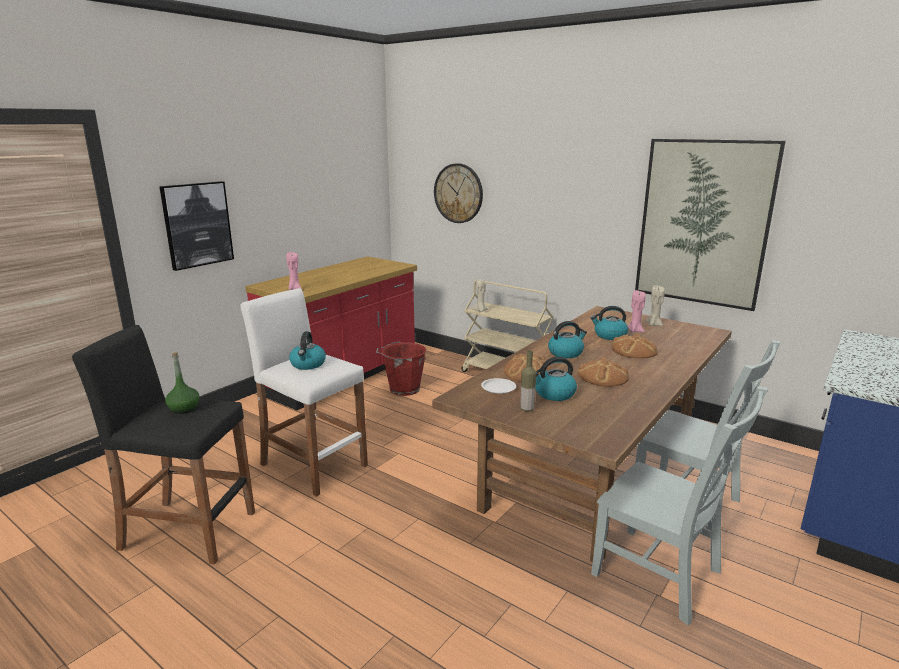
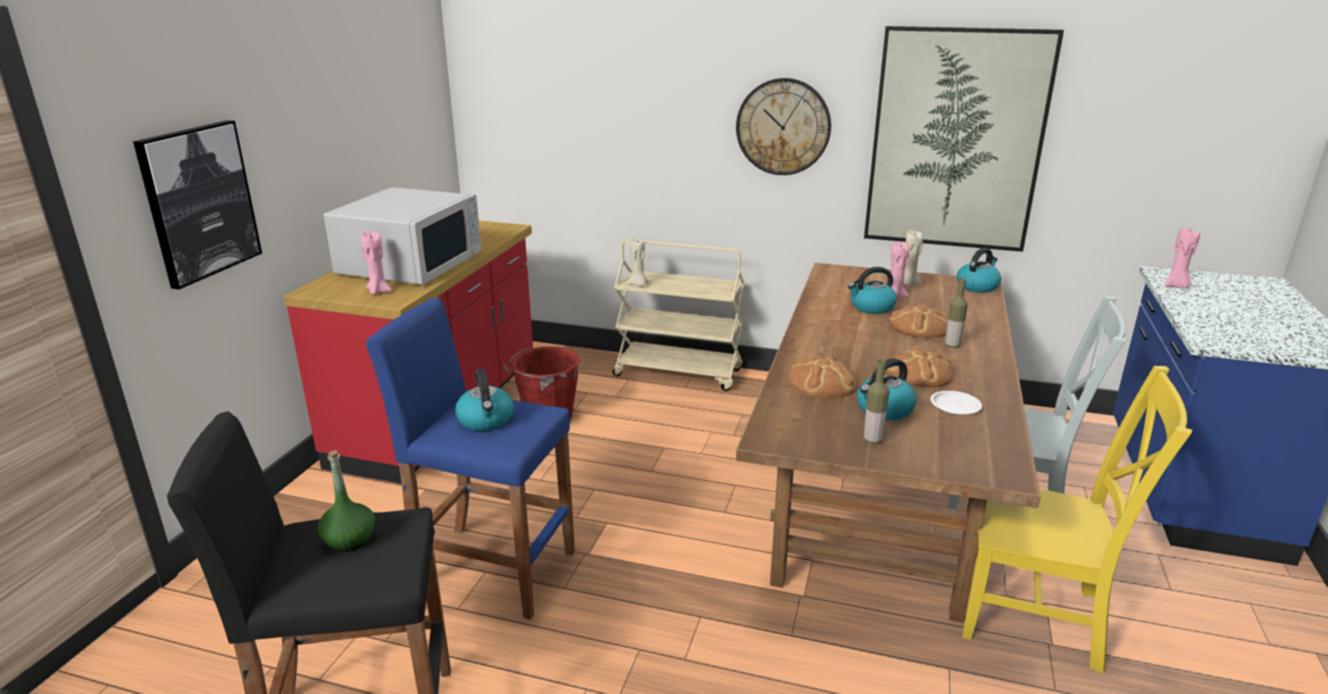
camera: 20 degrees left, 5 degrees up
(313, 465) = (491, 569): white stool -> blue stool
(327, 277) = (411, 263): none -> white microwave
(458, 193) = (579, 109): wall clock -> wall clock (783, 127)
(498, 388) = (807, 414): white plate -> white plate (955, 406)
(566, 353) = (842, 343): kettle -> kettle (977, 286)
(646, 365) = (952, 345): none -> bottle
(661, 576) = (1038, 617): grey chair -> yellow chair
(860, 345) = (1176, 286): none -> pink candle

